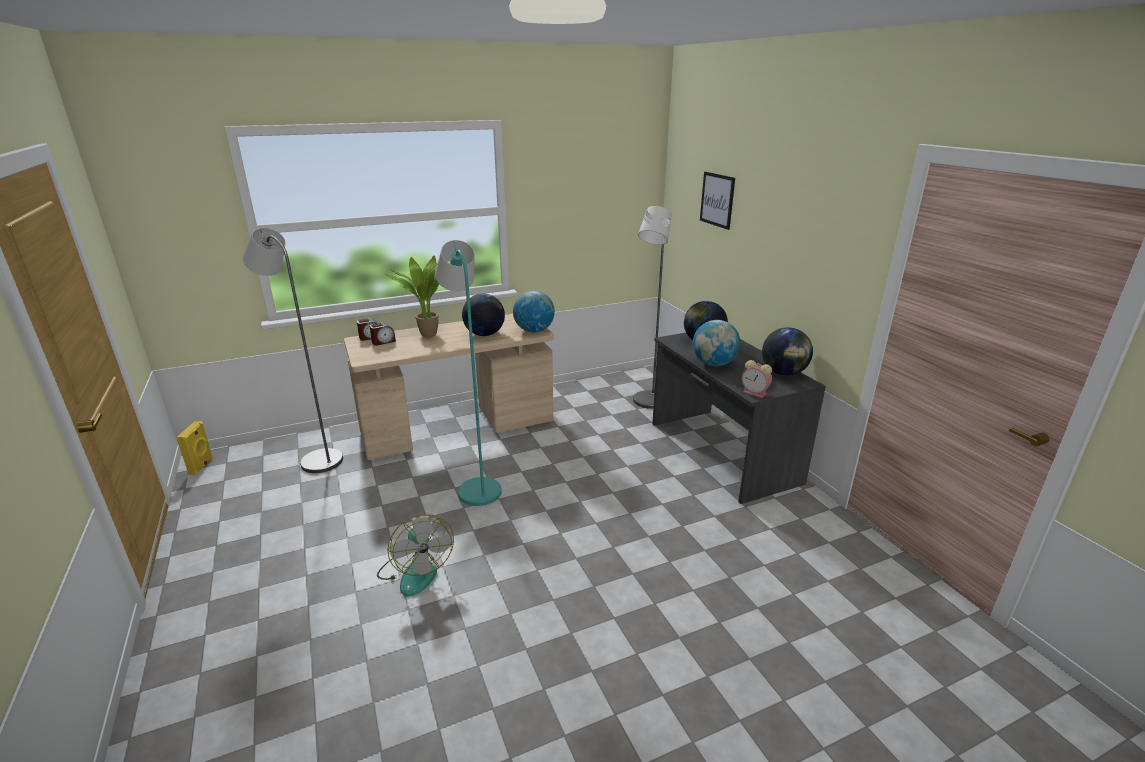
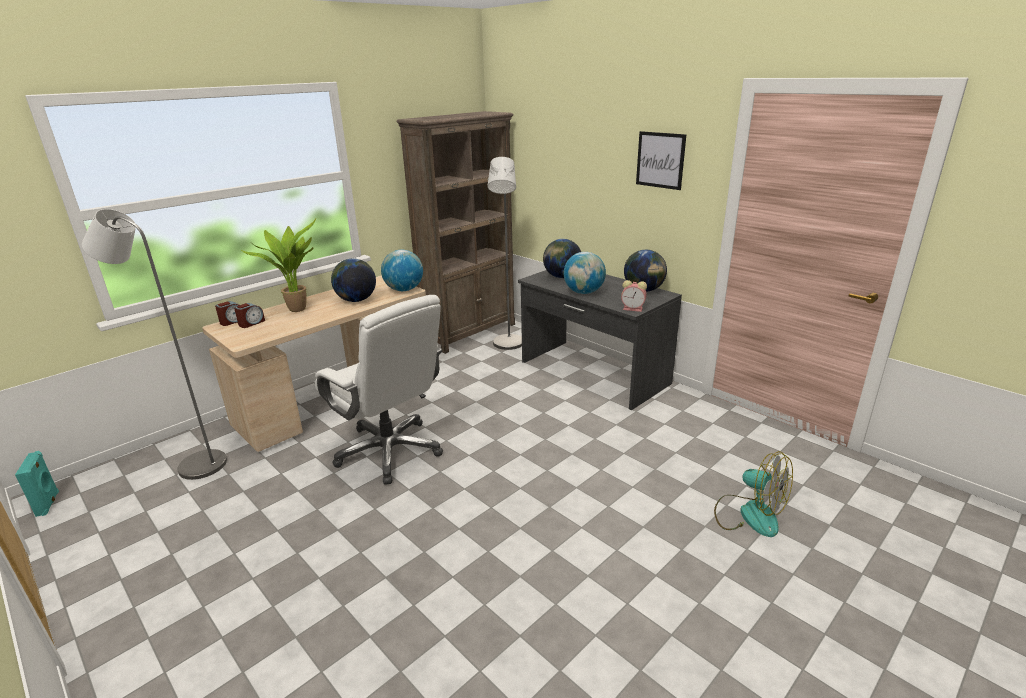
camera: 20 degrees left, 0 degrees up
(202, 466) = (49, 503): yellow speaker -> turquoise speaker
(415, 571) = (372, 541): fan -> fan (749, 514)
(477, 487) = (390, 451): turquoise floor lamp -> white office chair
(617, 382) = (470, 333): none -> brown bookcase
(717, 200) = (548, 148): picture -> picture (660, 160)

